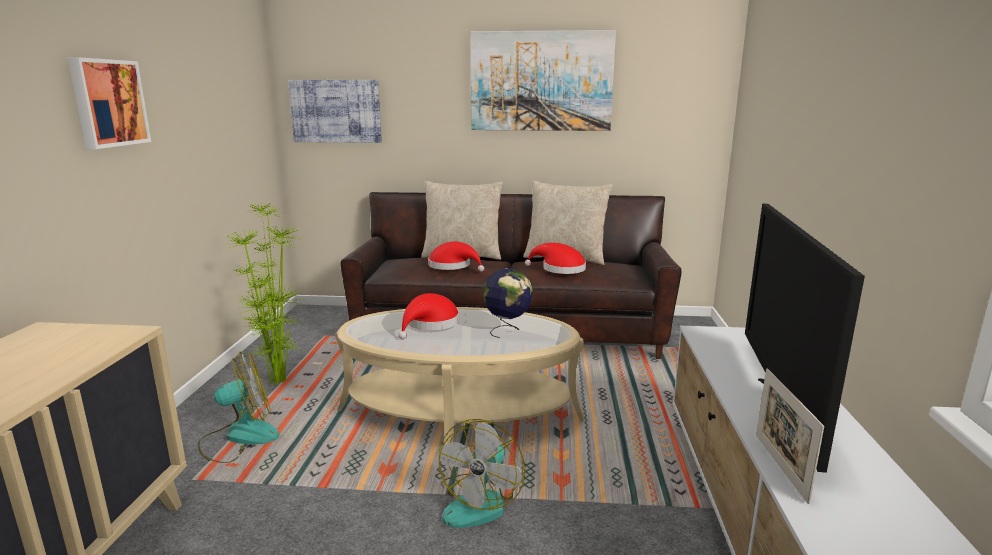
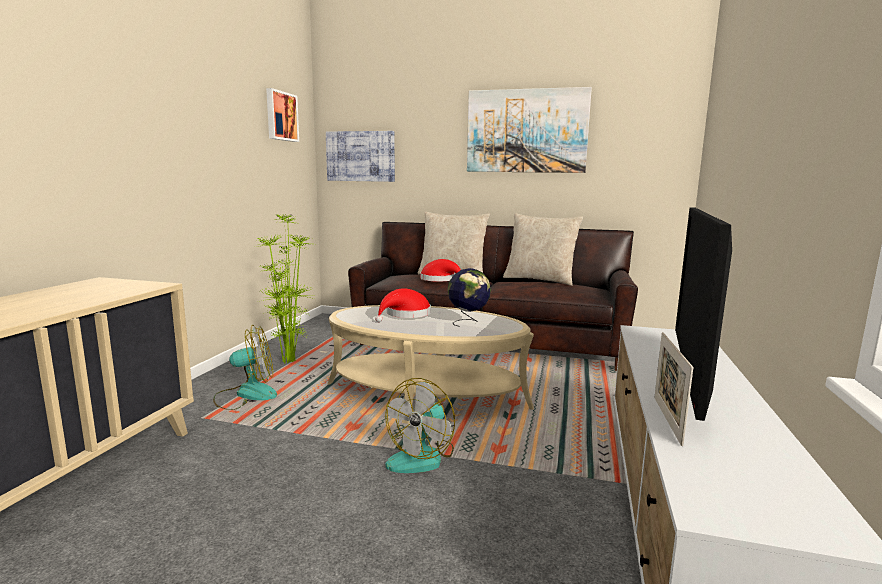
camera: 10 degrees right, 5 degrees down
(108, 103) = (174, 127): picture -> picture (281, 116)
(560, 269) = (531, 286): red hat -> none

